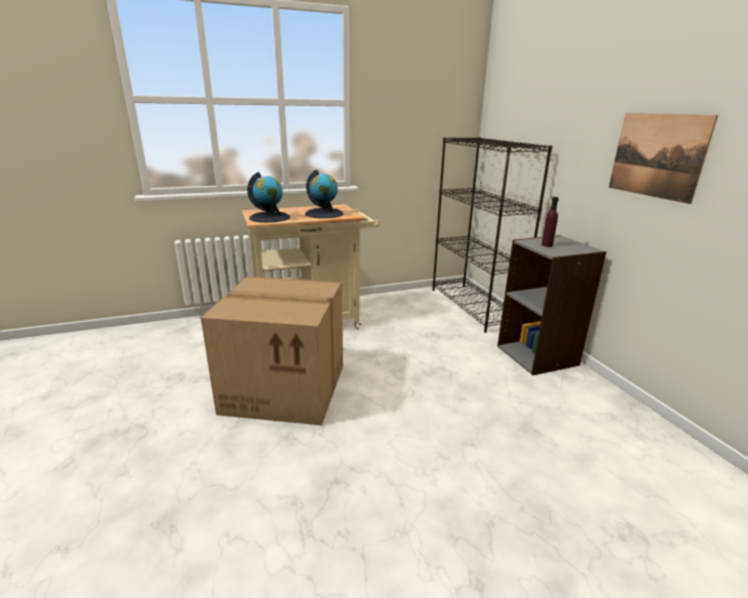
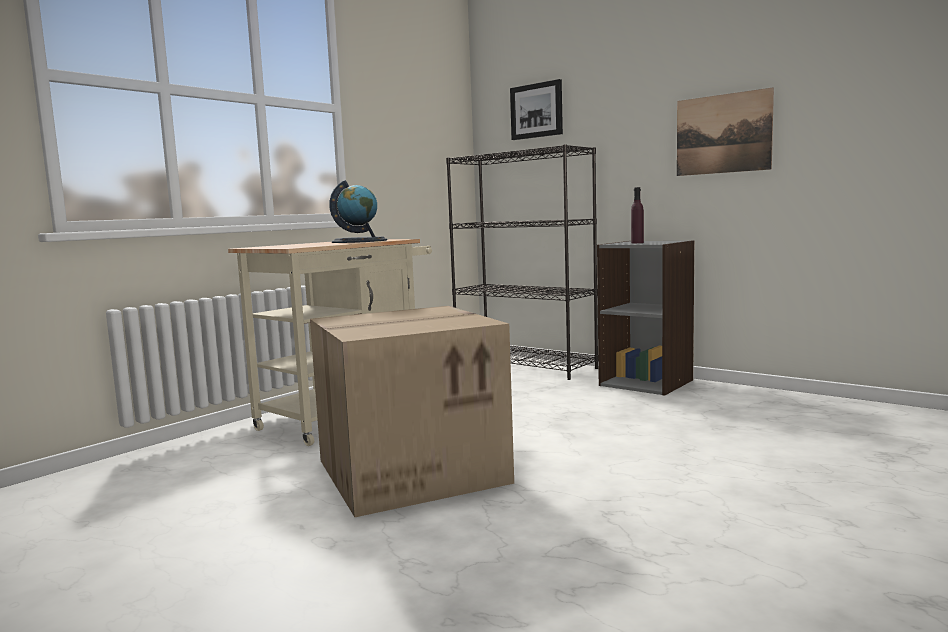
camera: 30 degrees left, 15 degrees down
(269, 217) = (296, 246): globe -> none
(522, 101) = (537, 110): none -> picture

